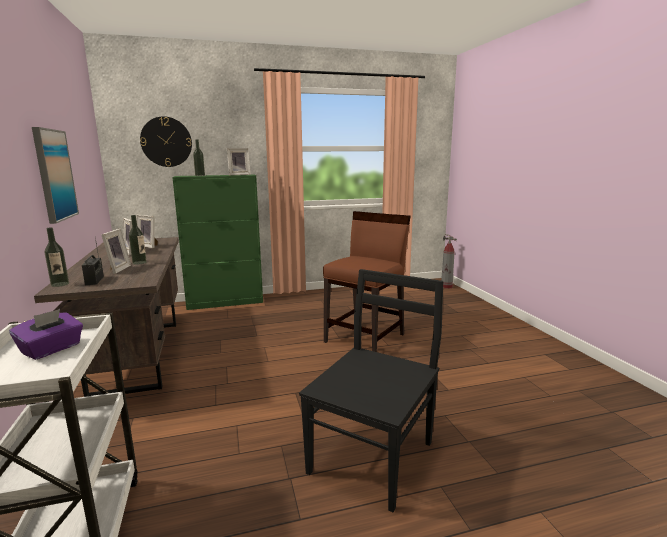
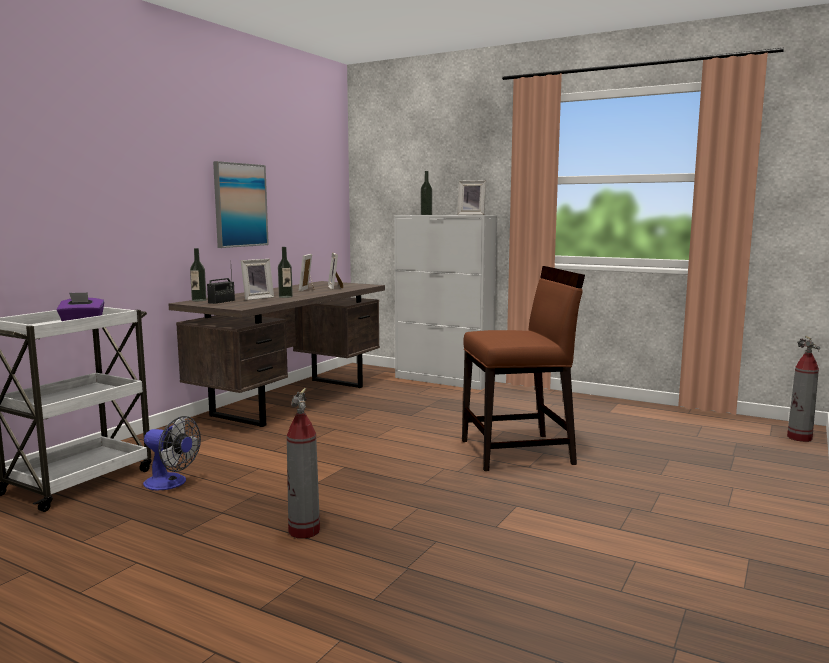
camera: 45 degrees right, 5 degrees down
(166, 142) = (407, 175): wall clock -> none
(189, 481) = (171, 483): none -> fan
(225, 302) = (444, 380): green cabinet -> white cabinet
(373, 455) = (304, 531): black chair -> fire extinguisher

